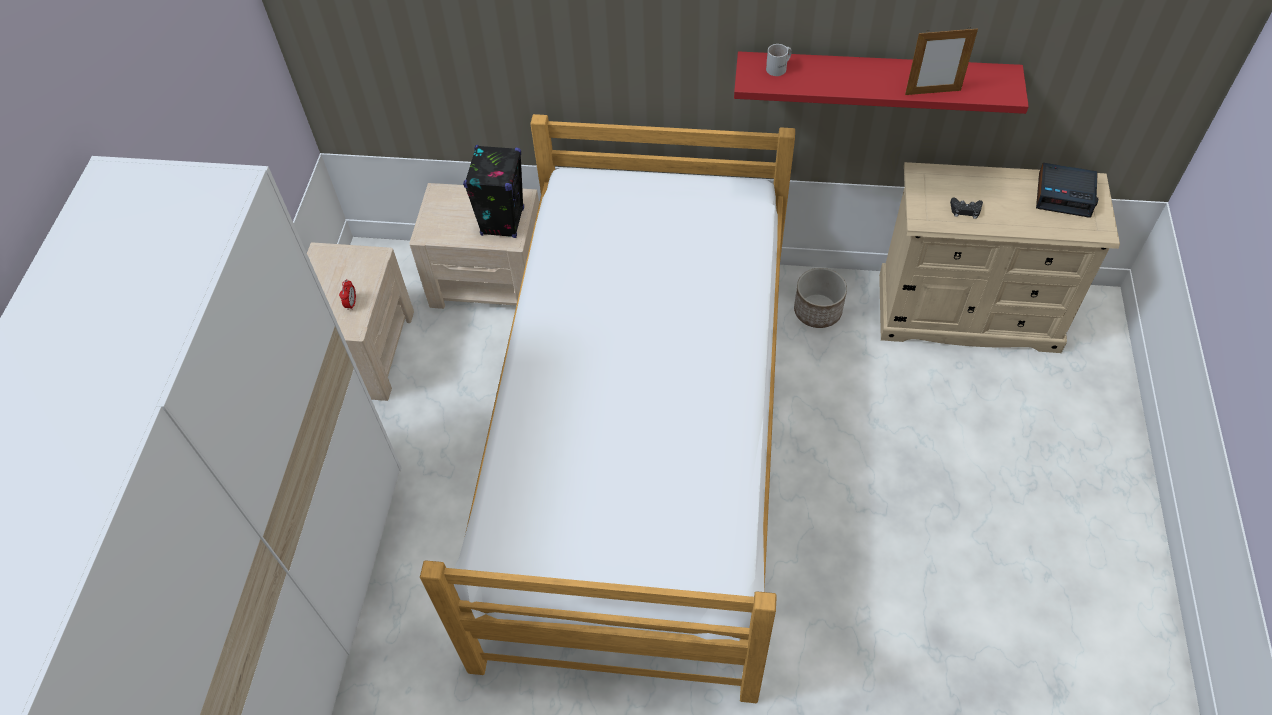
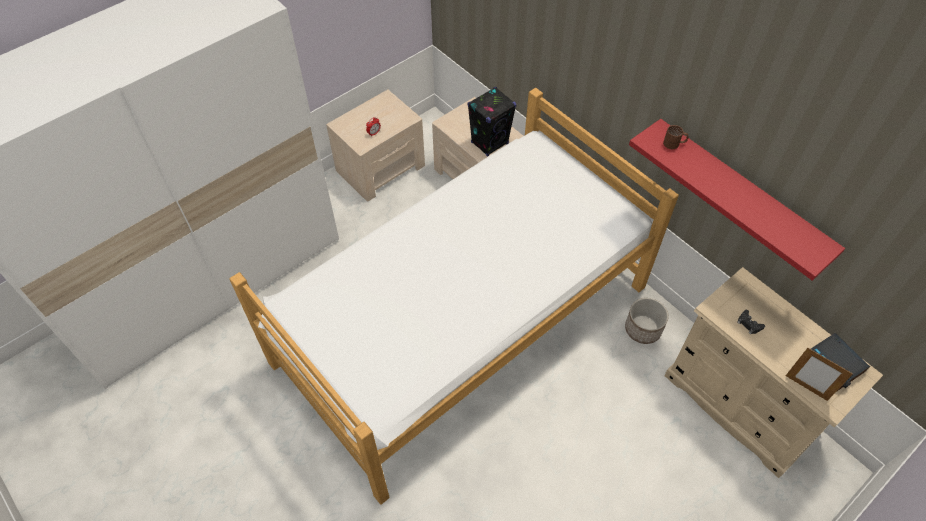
camera: 40 degrees right, 0 degrees up
(779, 68) = (674, 144): white mug -> brown mug
(932, 92) = (757, 223): picture frame -> picture frame (806, 387)

